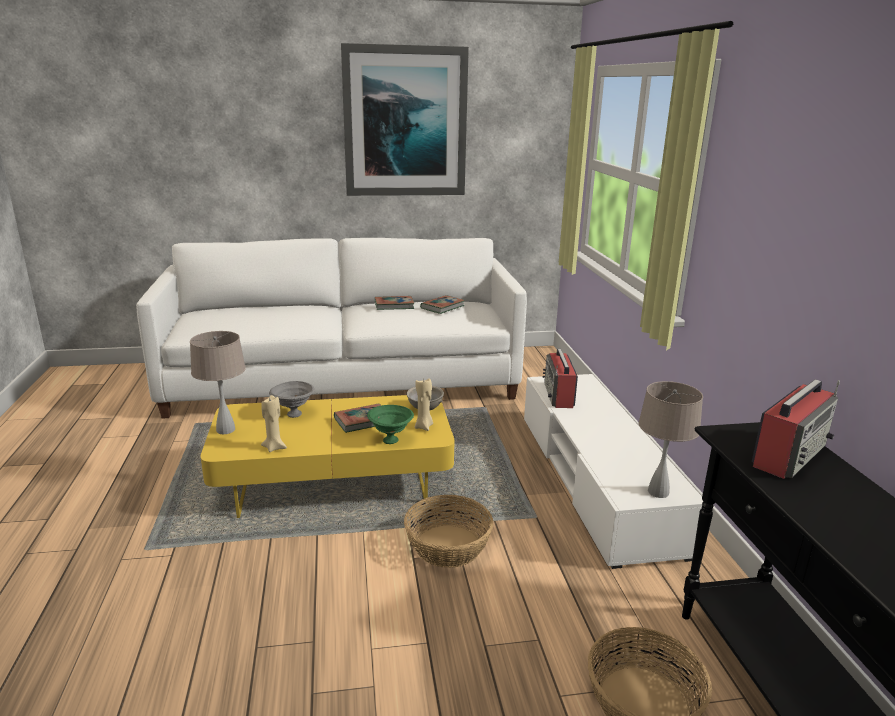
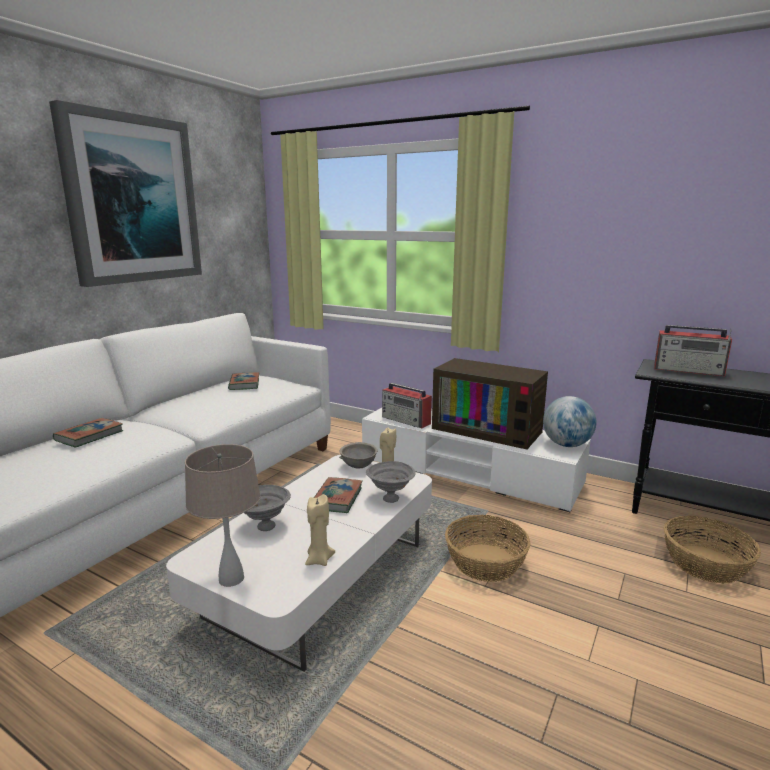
camera: 50 degrees left, 5 degrees down
(334, 481) = (320, 579): yellow coffee table -> white coffee table
(390, 440) = (389, 498): green bowl -> grey bowl
(394, 305) = (200, 395): book -> book (89, 436)
(615, 438) = (489, 429): none -> television
(658, 492) = (566, 445): beige table lamp -> globe
(789, 454) = (689, 370): radio -> radio turned 120 degrees clockwise

